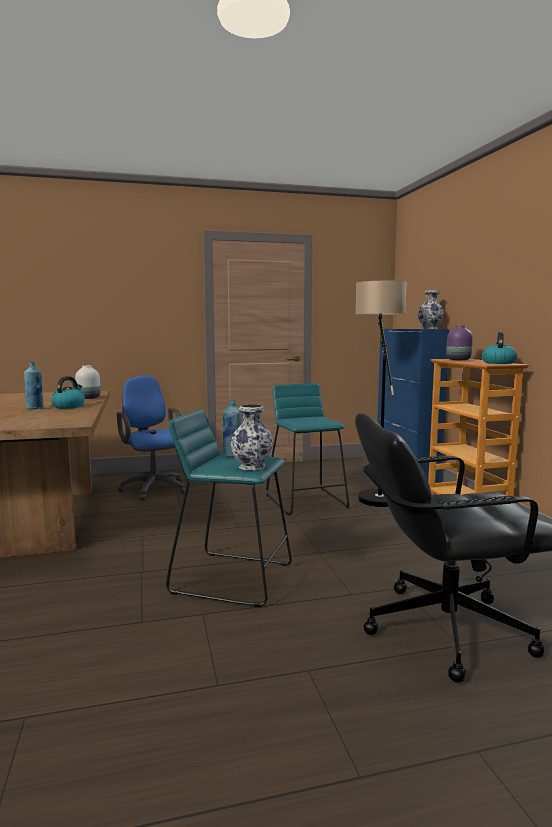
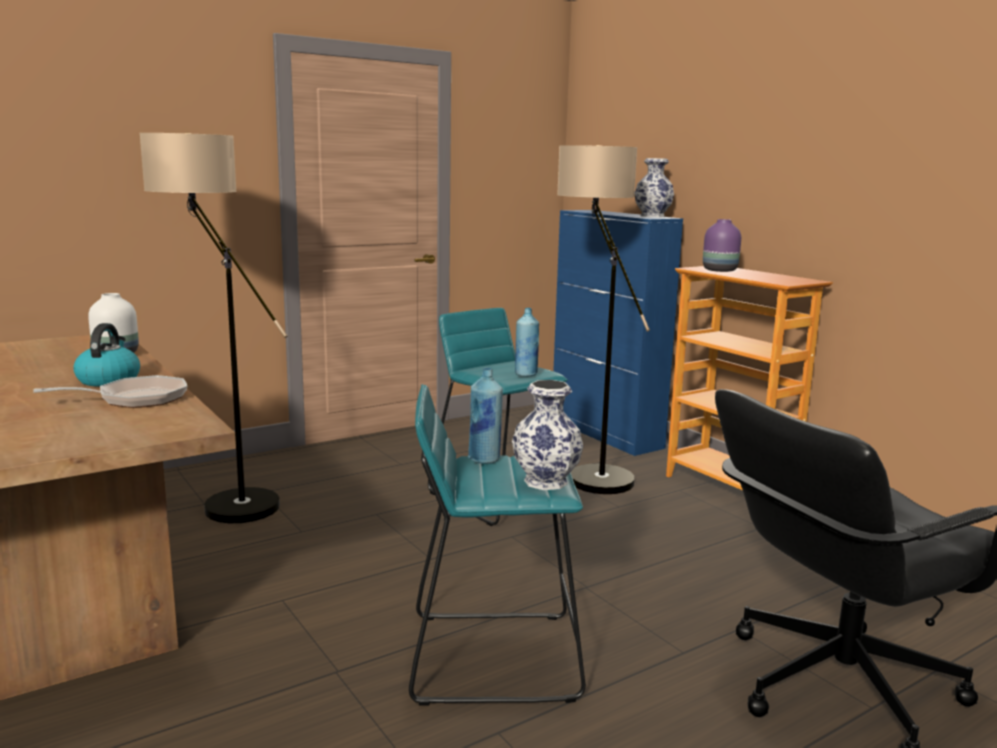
camera: 20 degrees left, 5 degrees up
(35, 408) = (47, 391): blue bottle -> blue bottle (526, 374)
(68, 413) = (135, 399): none -> frying pan
(153, 488) = (225, 500): blue office chair -> floor lamp
(498, 363) = (787, 278): kettle -> none

